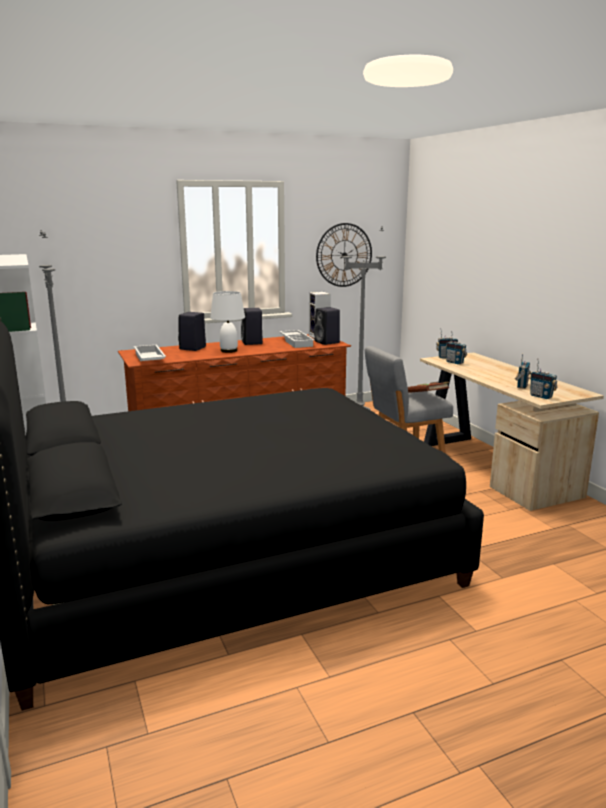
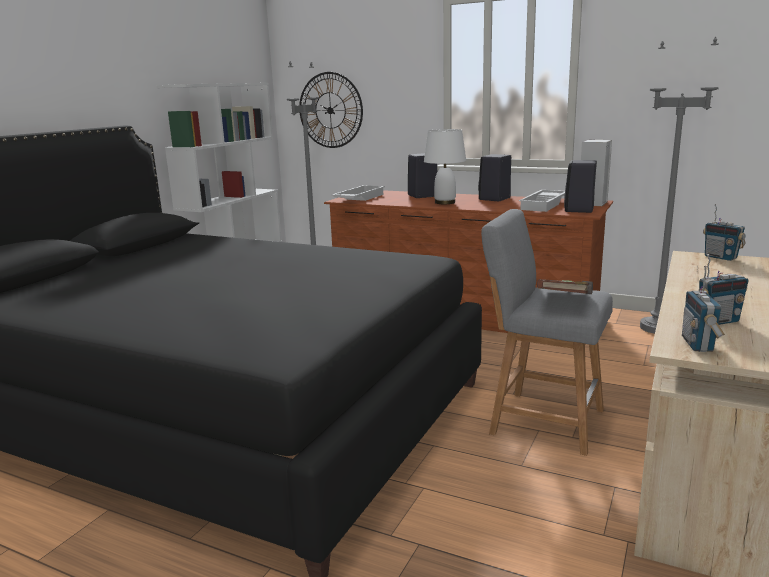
camera: 50 degrees right, 0 degrees up
(344, 255) = (676, 89): wall clock -> wall clock (330, 110)
(454, 362) = (710, 266): radio -> none

